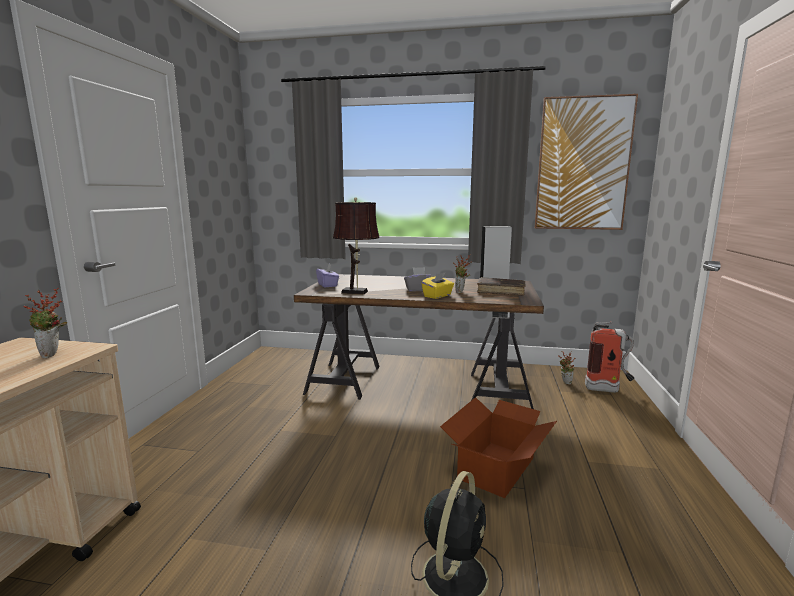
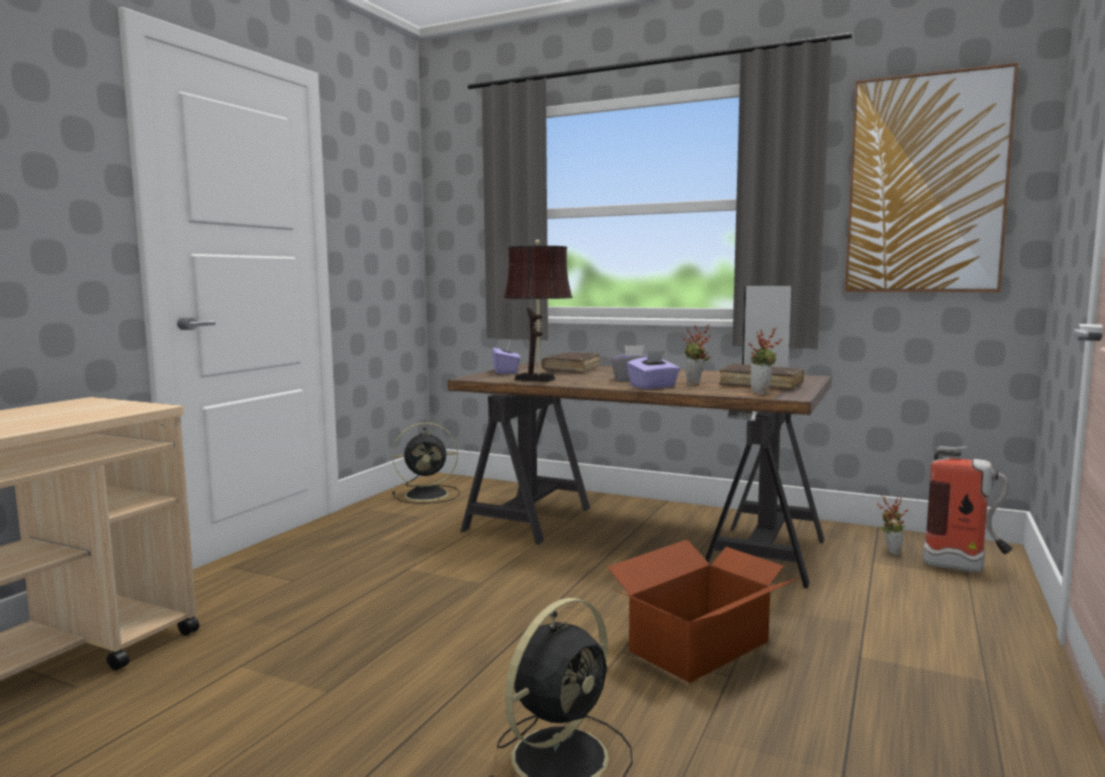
camera: 15 degrees right, 5 degrees down
(53, 355) = (110, 409): potted plant -> potted plant (763, 393)
(267, 365) = (428, 494): none -> black fan
(369, 281) = (571, 370): none -> brown book
(437, 296) = (653, 387): yellow tissue box -> purple tissue box

